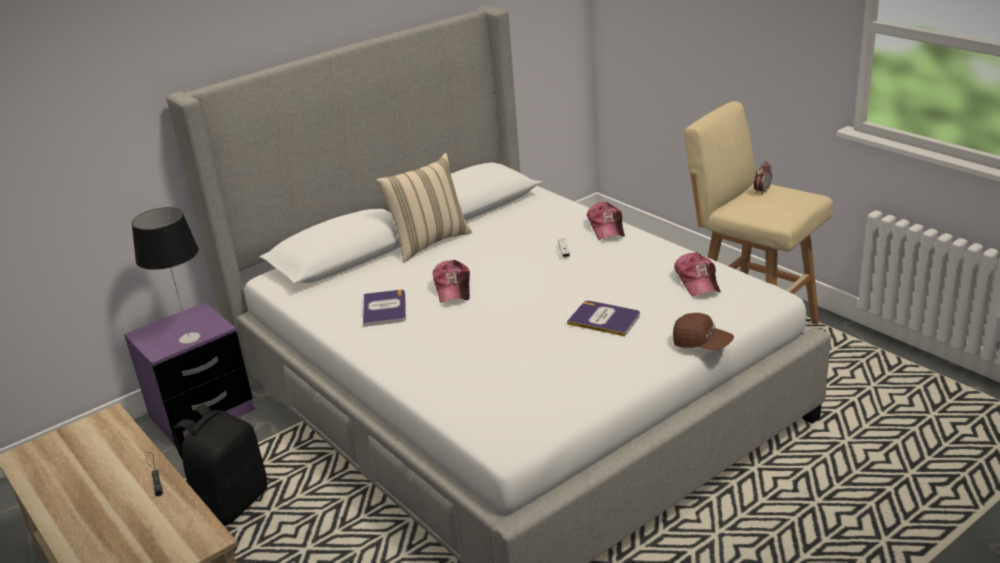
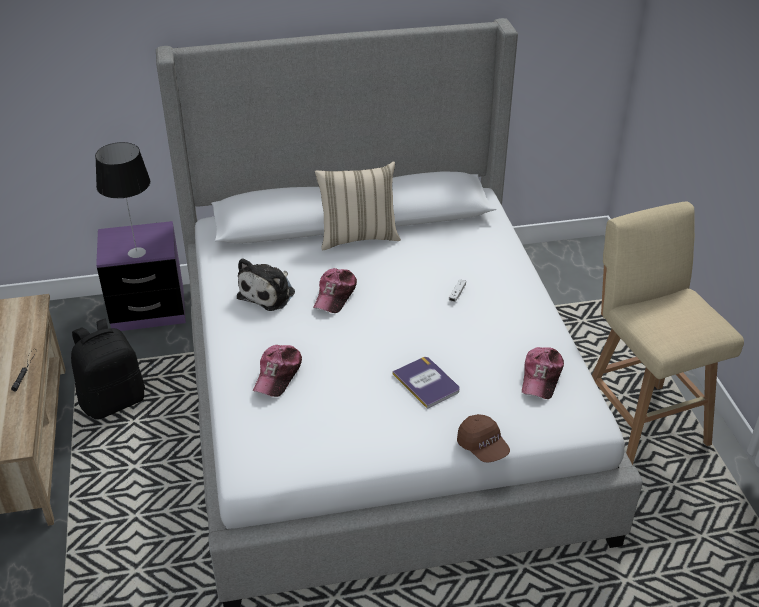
camera: 25 degrees right, 10 degrees up
(384, 309) = (269, 293): book -> plush toy
(606, 228) = (516, 282): cap -> cap (278, 375)
(762, 191) = (678, 304): alarm clock -> none

